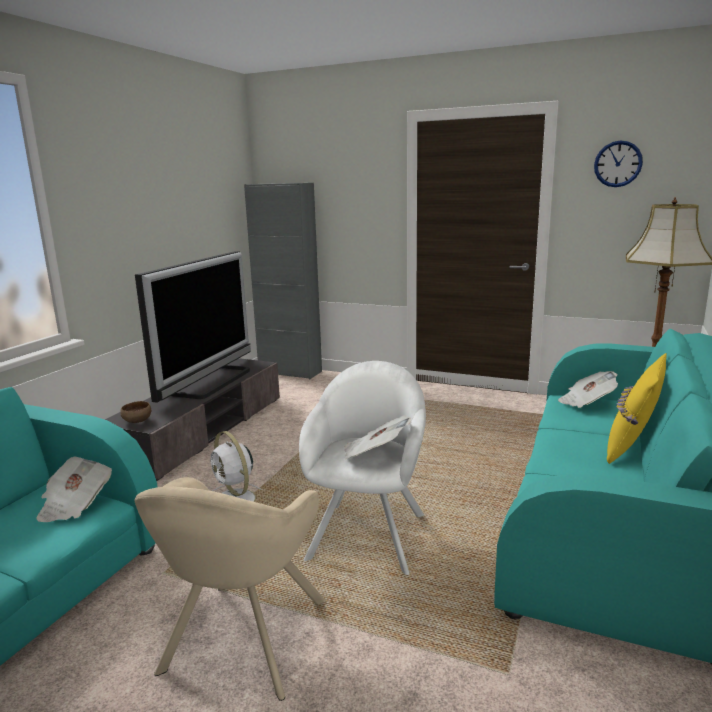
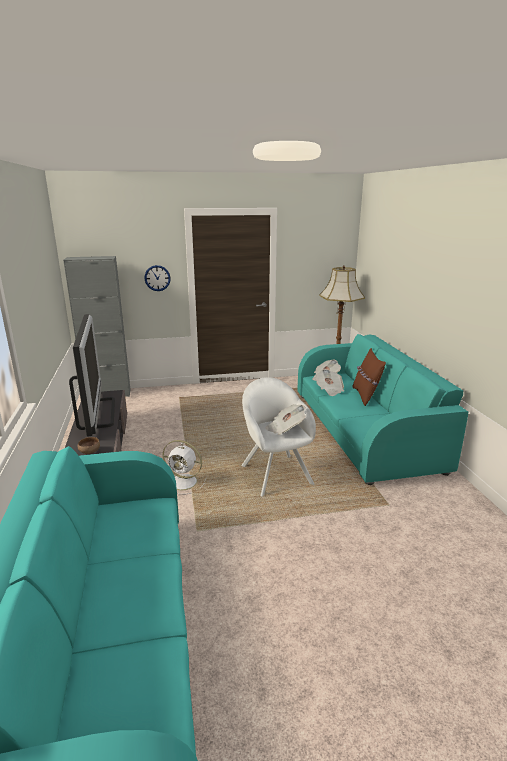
camera: 35 degrees left, 5 degrees up
(75, 504) = (140, 508): newspaper -> newspaper (329, 390)
(241, 642) = (278, 541): beige armchair -> none
(618, 164) = (309, 244): wall clock -> wall clock (157, 278)
(632, 448) = (365, 396): yellow pillow -> brown pillow

